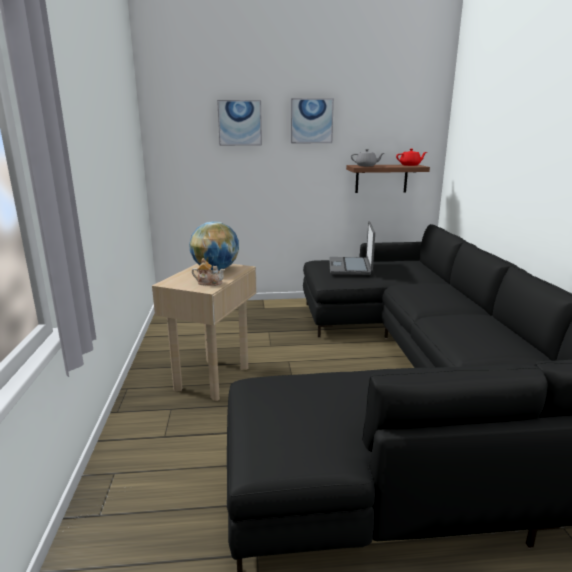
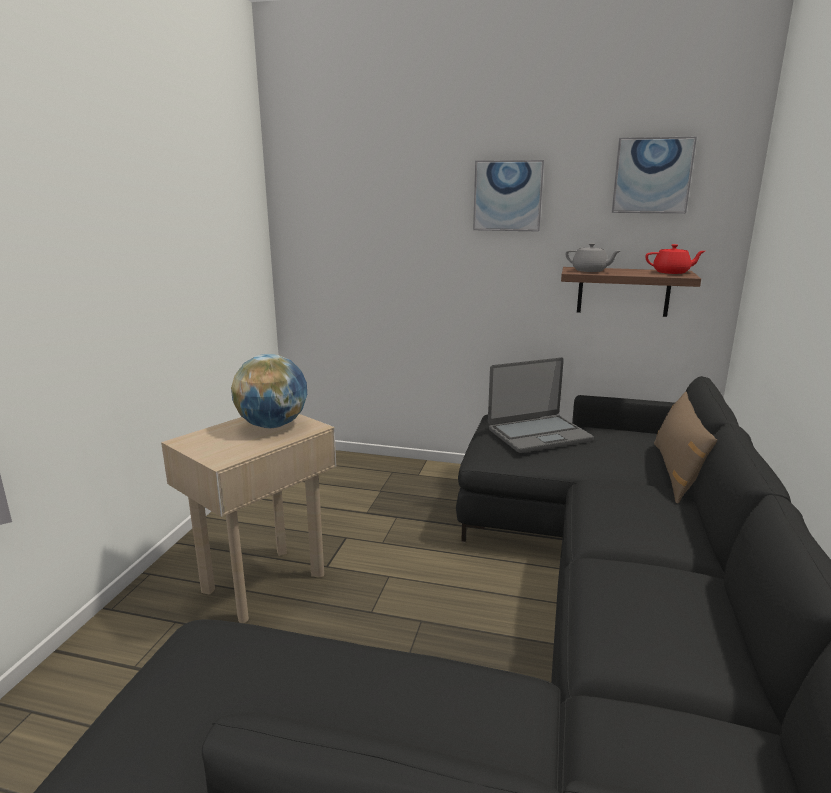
camera: 20 degrees right, 0 degrees up
(209, 283) = (236, 449): teapot -> none
(240, 123) = (399, 198): picture -> picture (652, 175)
(350, 267) = (538, 434): laptop -> laptop turned 135 degrees counterclockwise
(435, 276) = (677, 472): none -> brown pillow

